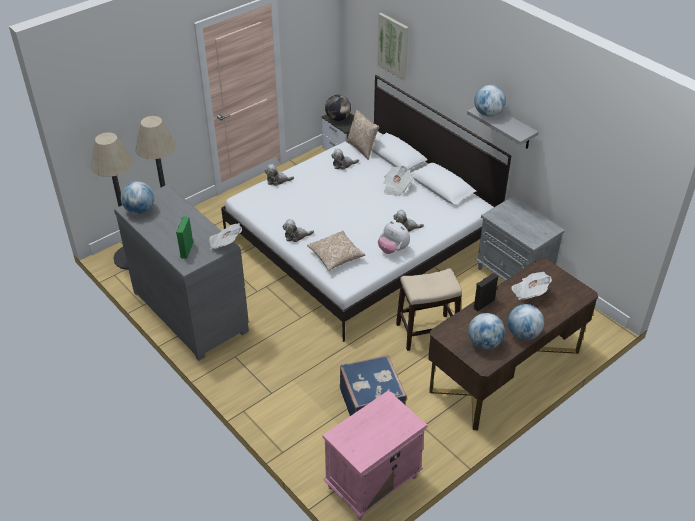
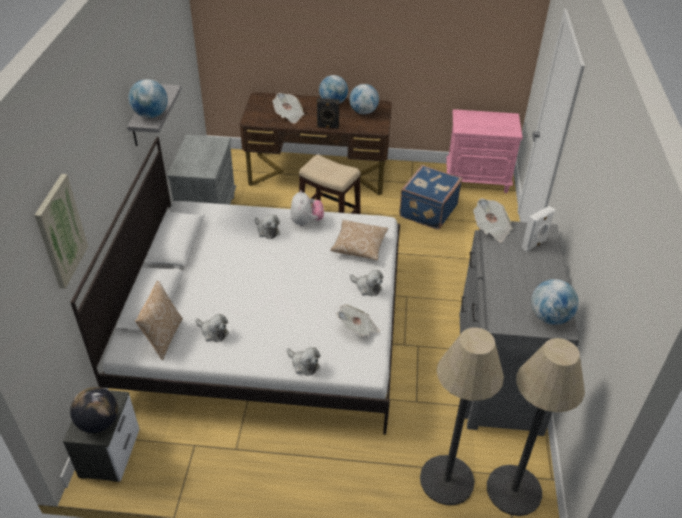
camera: 135 degrees left, 0 degrees up
(186, 250) = (534, 244): green speaker -> white speaker
(396, 187) = (212, 269): newspaper -> newspaper (358, 329)

